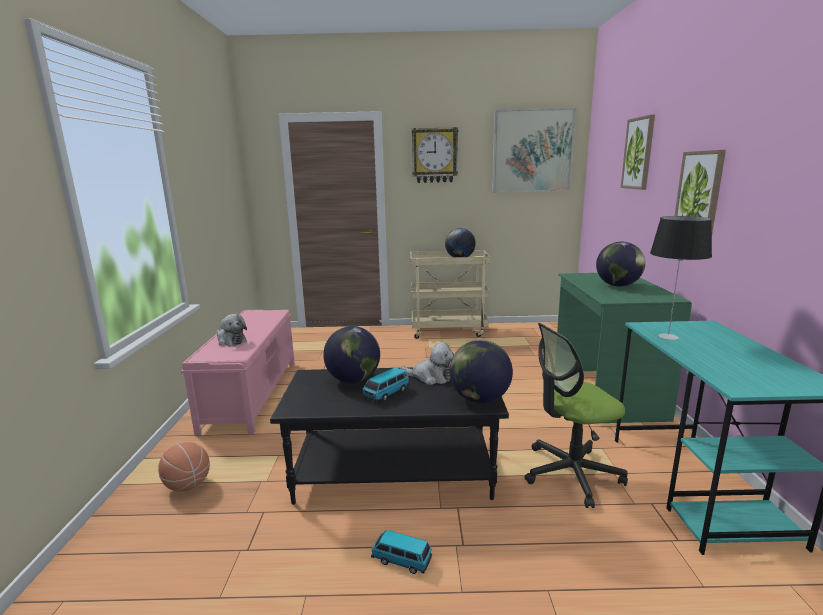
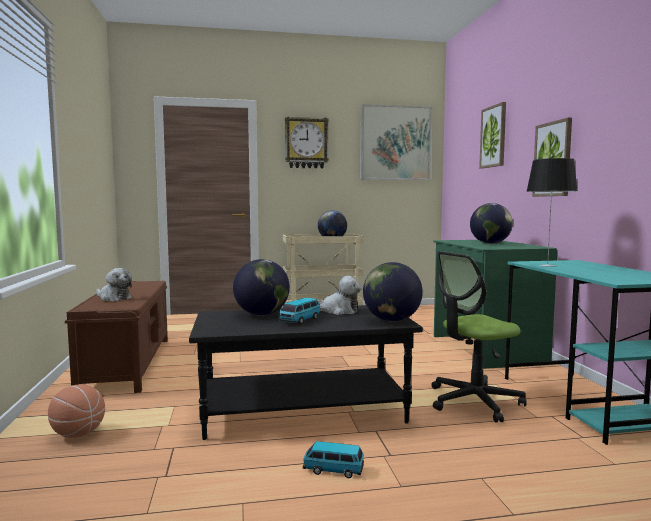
camera: 10 degrees left, 10 degrees down
(252, 393) = (128, 363): pink bench -> brown bench

